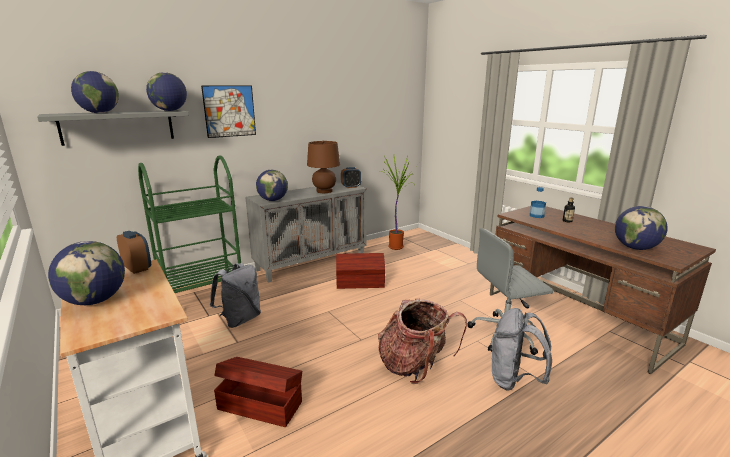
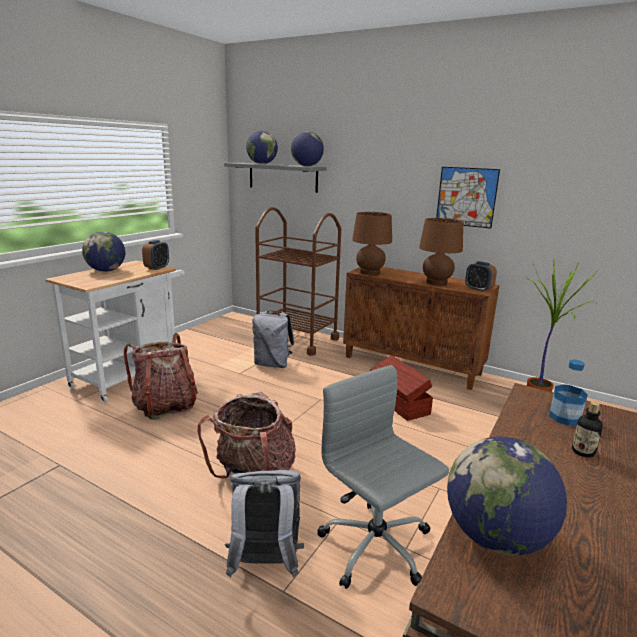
camera: 65 degrees right, 0 degrees up
(202, 295) = (297, 339): green cart -> brown cart
(229, 111) = (368, 172): picture -> picture (466, 197)
(260, 404) = (165, 405): brown storage box -> backpack
(273, 200) = (370, 272): globe -> brown table lamp
(312, 262) = (412, 365): grey cabinet -> brown cabinet

